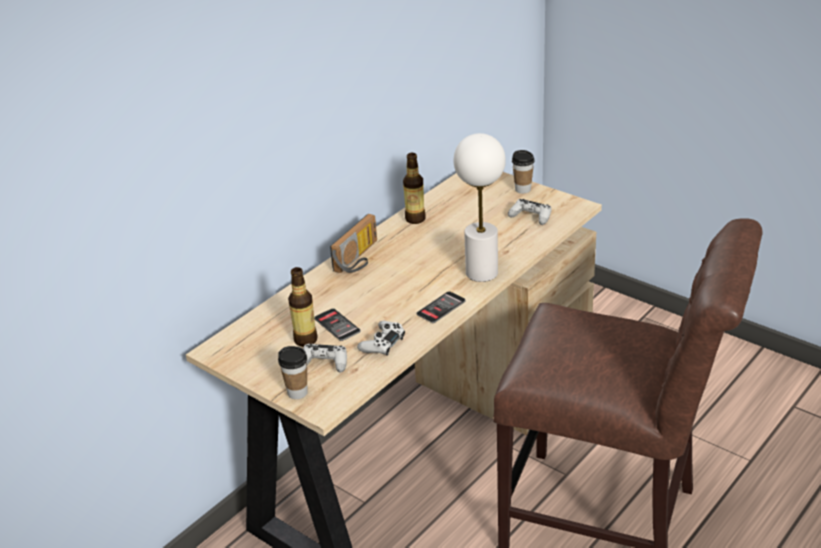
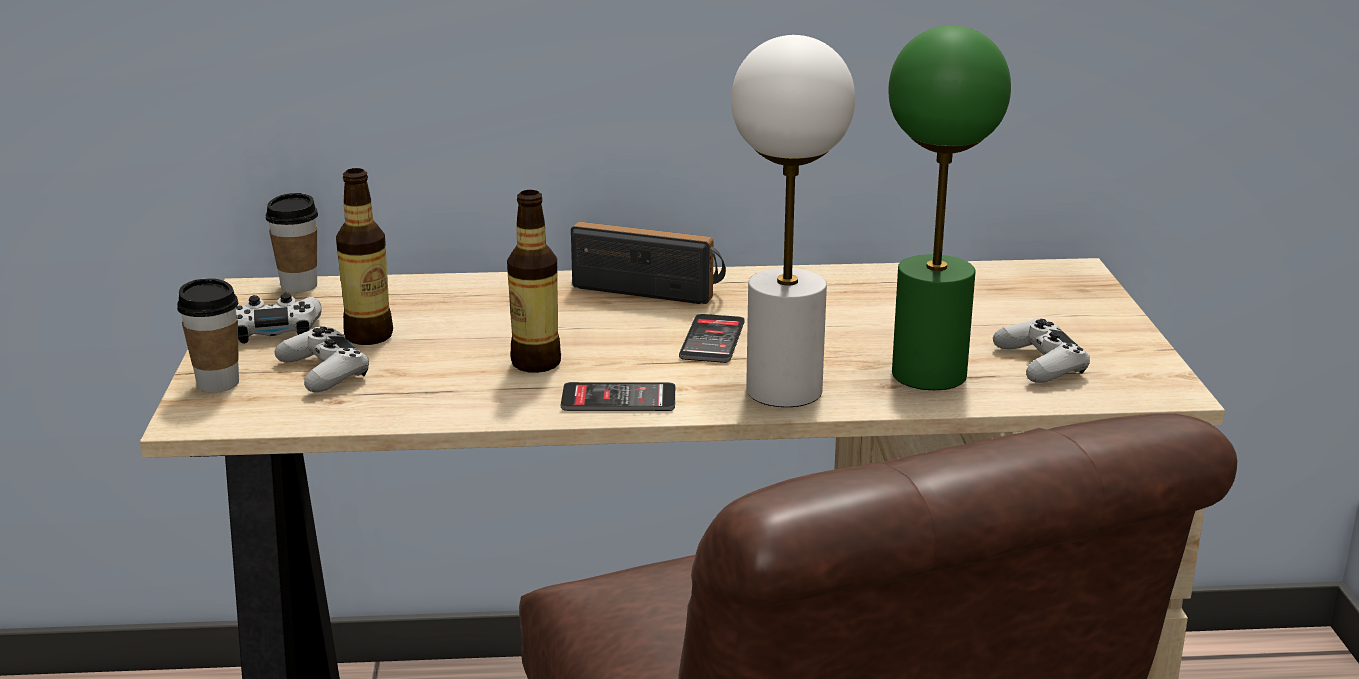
camera: 45 degrees right, 10 degrees down
(337, 325) = (442, 342): phone -> phone (712, 340)
(359, 258) = (651, 288): radio -> radio turned 150 degrees counterclockwise
(382, 343) = (442, 393): white game controller -> white game controller (273, 329)
(415, 219) = (839, 282): bottle -> bottle (536, 363)
(508, 240) = (928, 373): none -> green table lamp
(523, 189) = (1108, 325): cup -> cup (299, 286)

